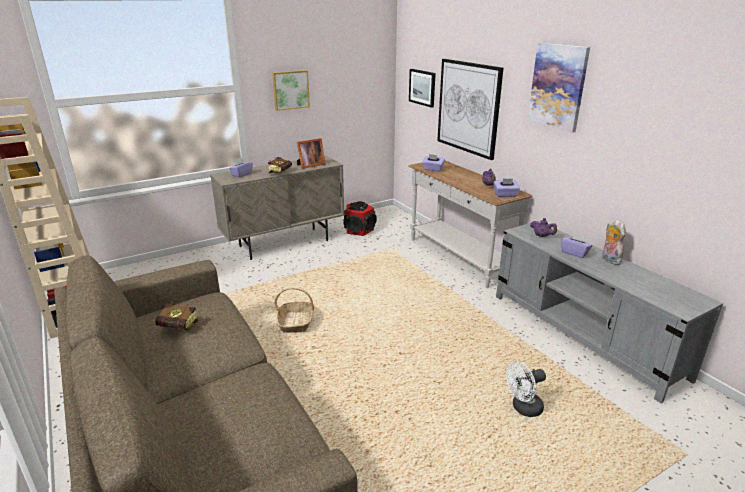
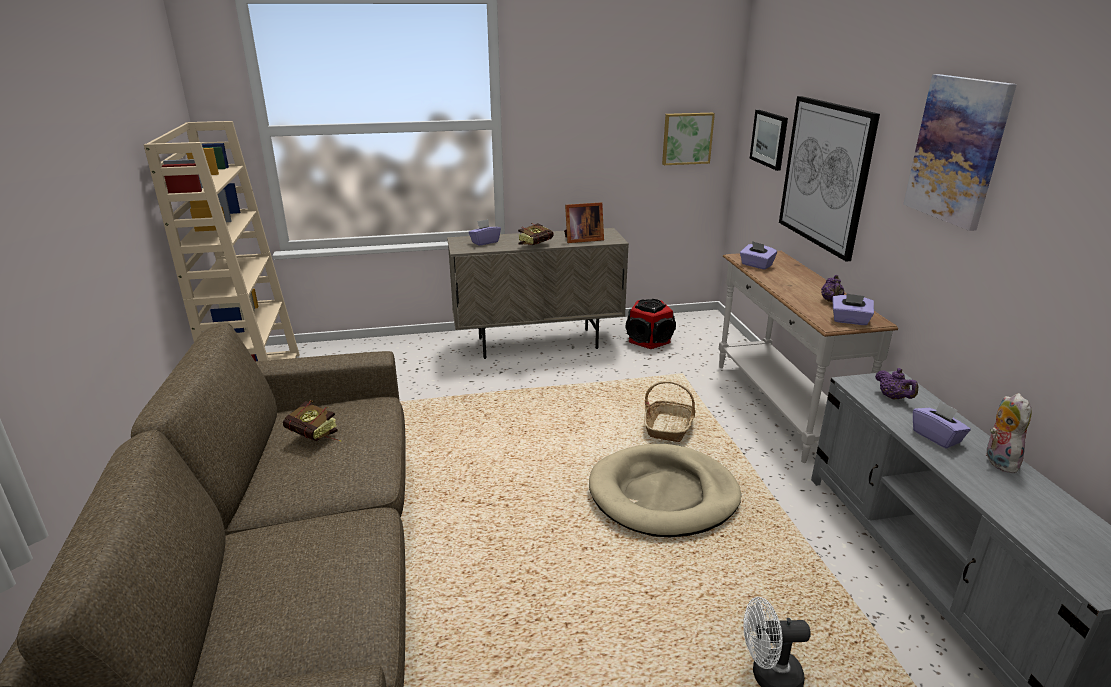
camera: 20 degrees right, 0 degrees up
(290, 90) = (572, 131): picture -> picture (687, 138)
(296, 322) = (497, 457): basket -> basket (669, 428)
(416, 323) = (663, 495): none -> beige dog bed

